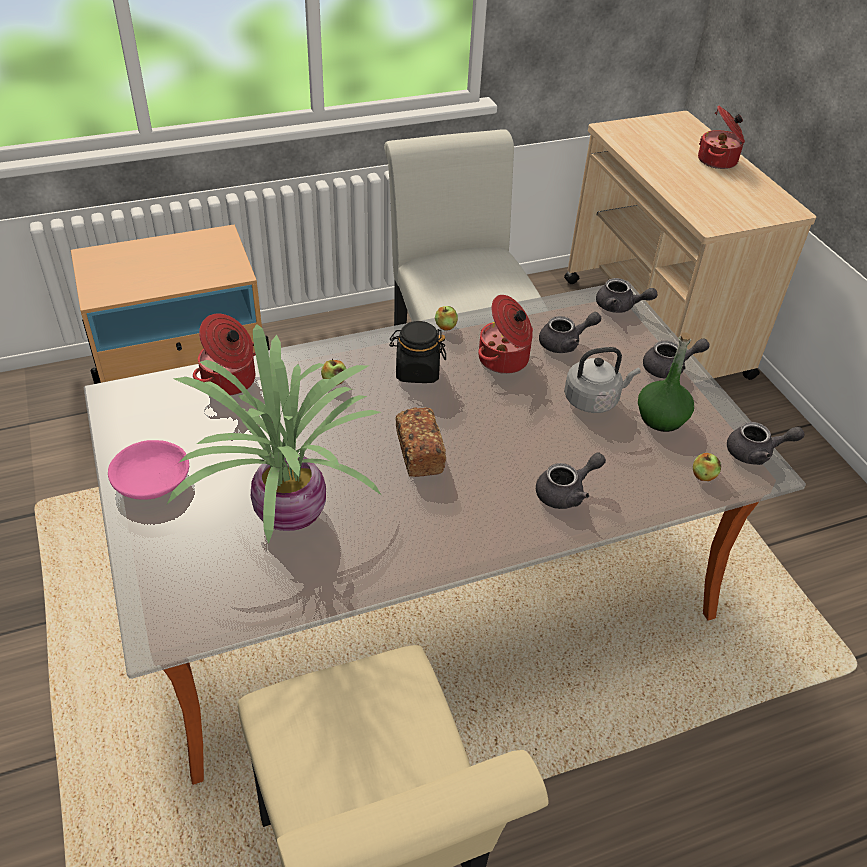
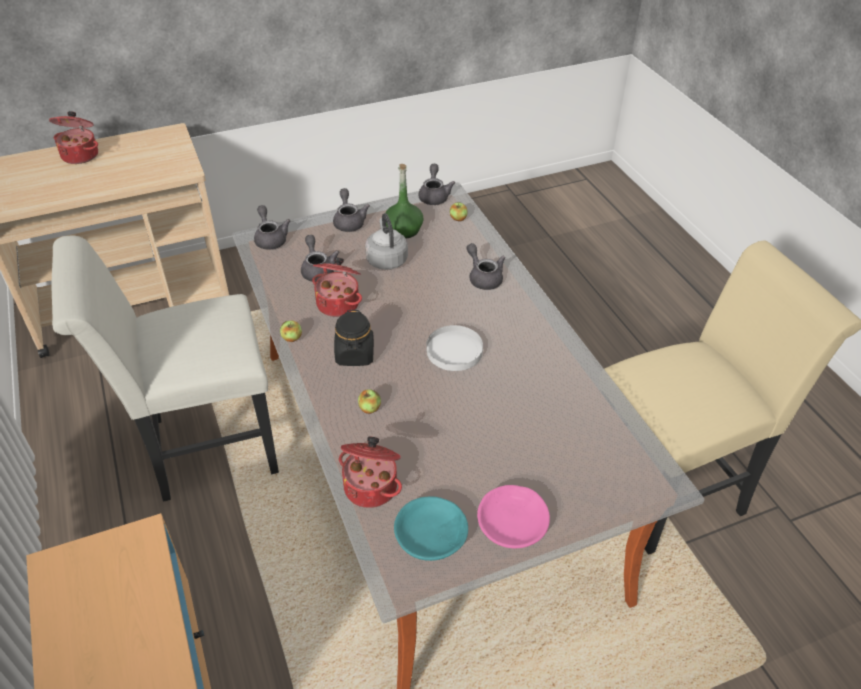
camera: 90 degrees left, 0 degrees up
(157, 419) = (432, 536): none -> turquoise bowl
(289, 510) = (529, 423): potted plant -> none
(419, 452) = (454, 351): bread -> white plate
(620, 307) = (270, 238): grey teapot -> grey teapot turned 45 degrees counterclockwise

